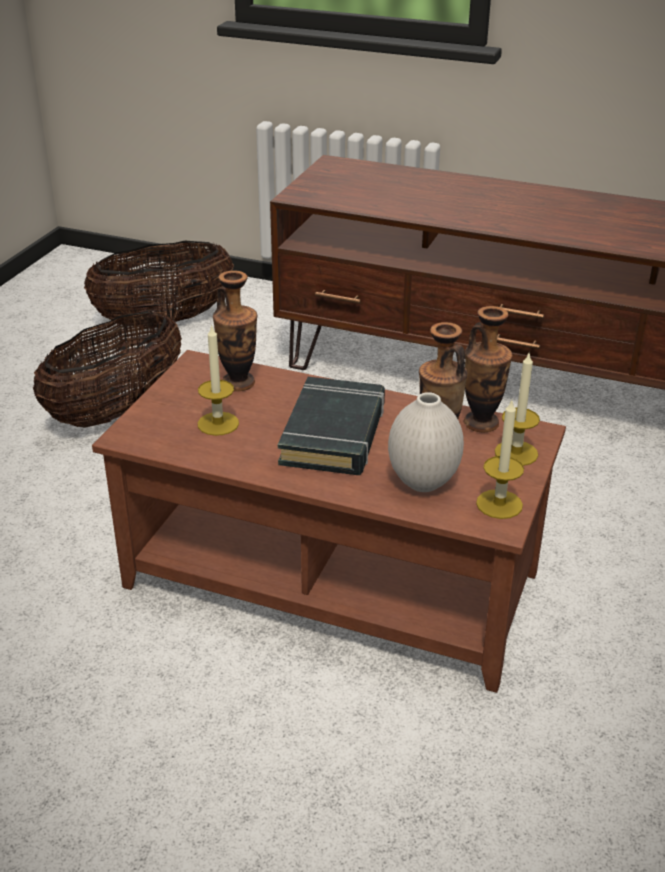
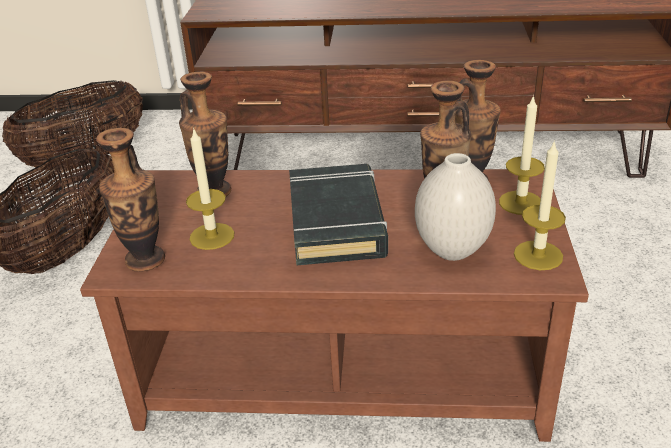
camera: 15 degrees left, 0 degrees up
(153, 432) = (145, 260): none -> vase

